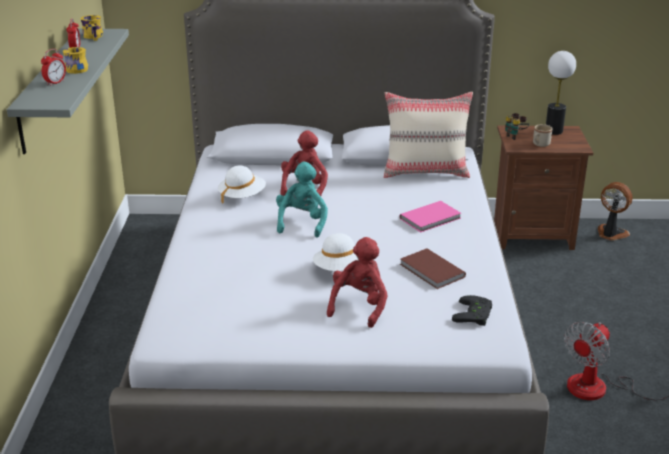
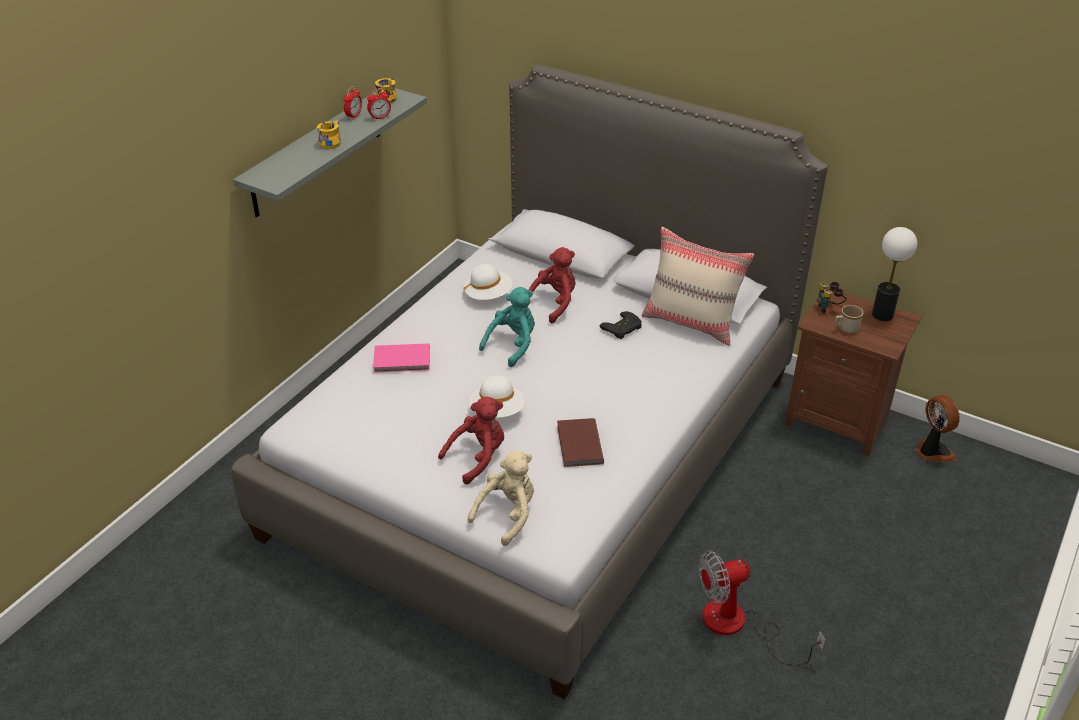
camera: 30 degrees right, 10 degrees up
(55, 83) = (298, 156): alarm clock -> alarm clock (380, 117)
(429, 337) = (508, 514): none -> beige plush toy
(431, 219) = (639, 383): pink book -> pink book (403, 360)
(475, 315) = (571, 509): black game controller -> black game controller (623, 329)

